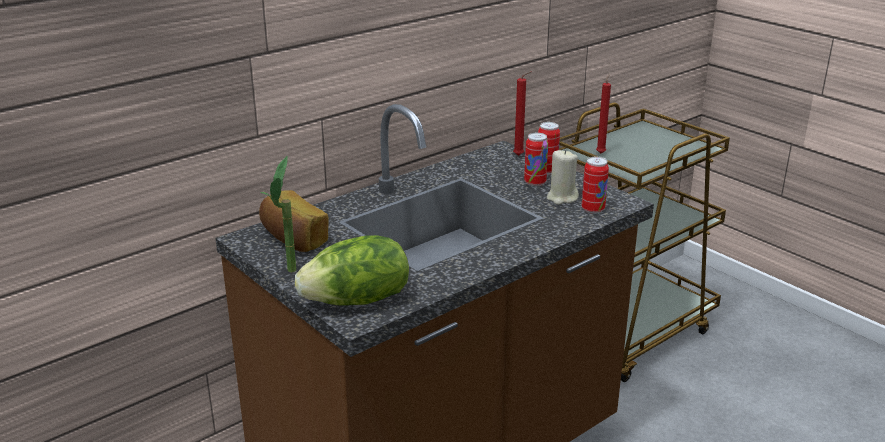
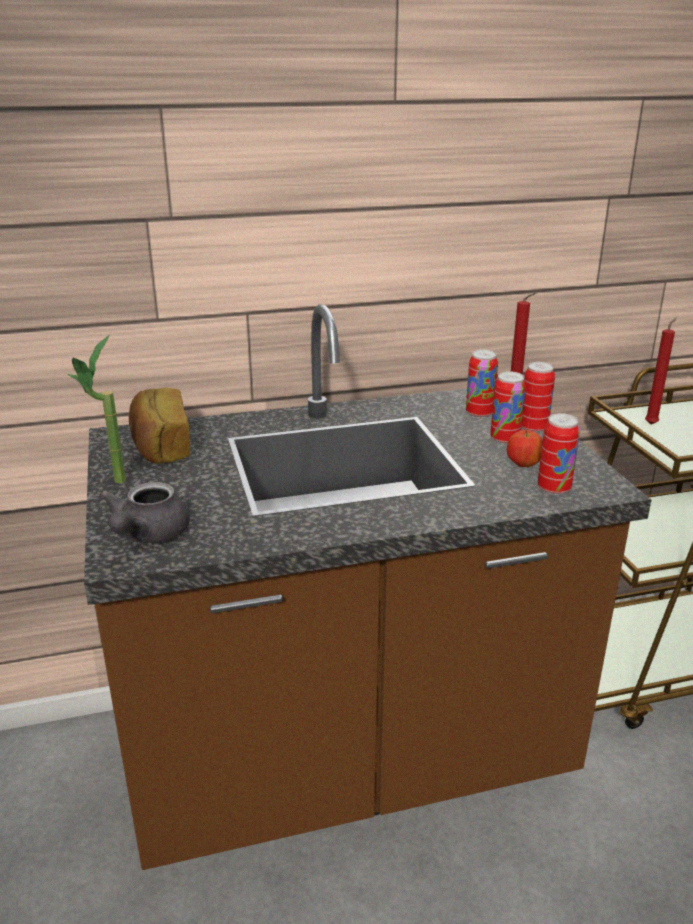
camera: 25 degrees right, 0 degrees up
(358, 301) = (147, 535): lettuce -> grey teapot
(502, 167) = (479, 413): none -> can
(561, 198) = (523, 465): beige candle -> apple

